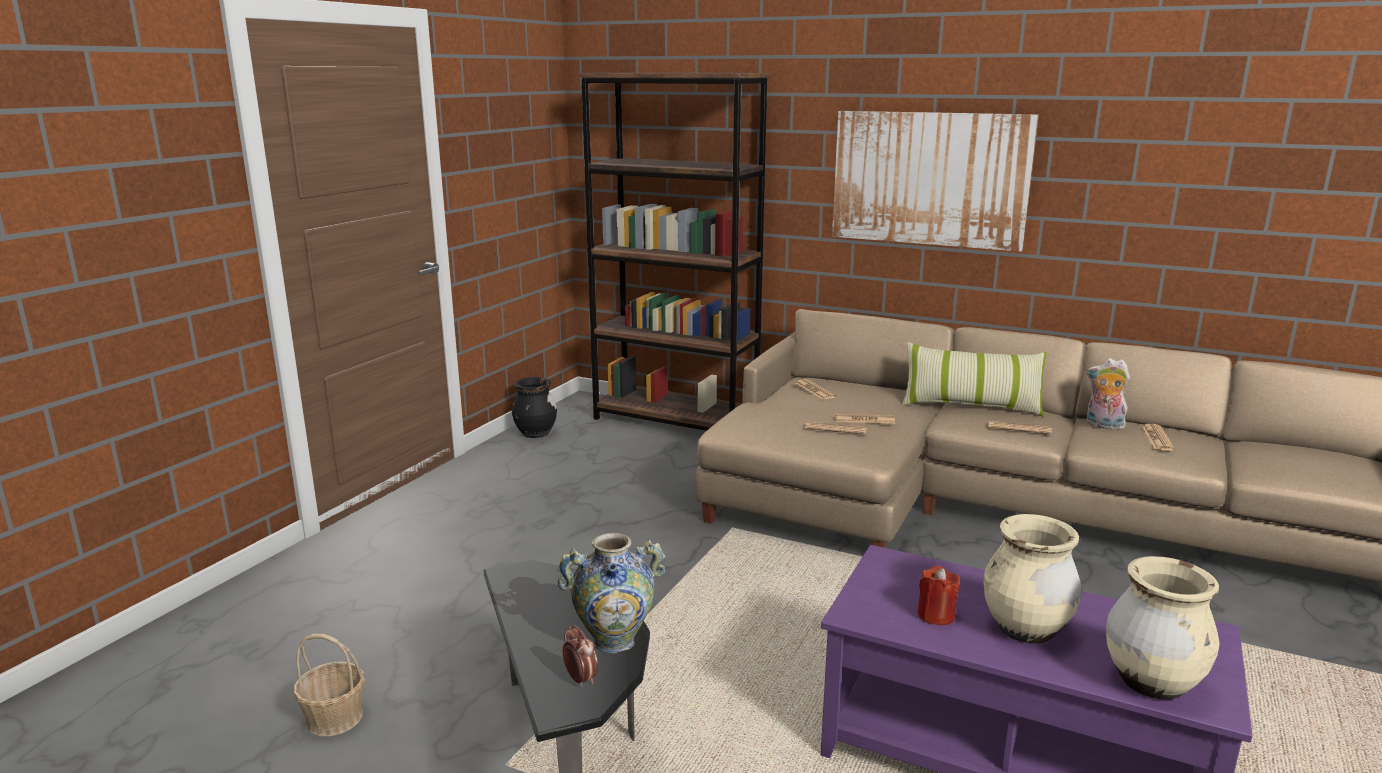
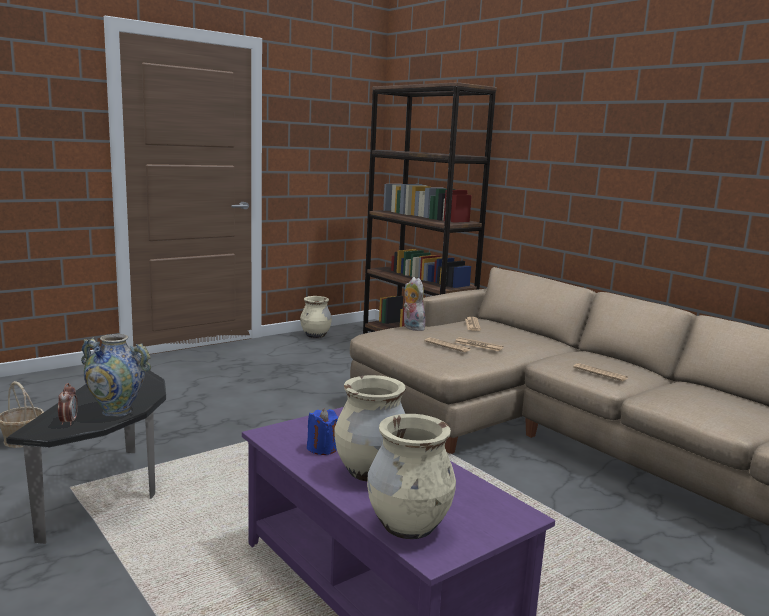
camera: 25 degrees right, 5 degrees down
(536, 434) = (315, 336): black vase -> beige vase
(929, 179) = (598, 169): picture -> none
(936, 615) = (322, 448): red candle -> blue candle
(970, 406) = (584, 354): pillow -> none
(1103, 426) = (683, 386): plush toy -> plush toy (411, 327)
(1156, 438) = (717, 401): newspaper -> none

